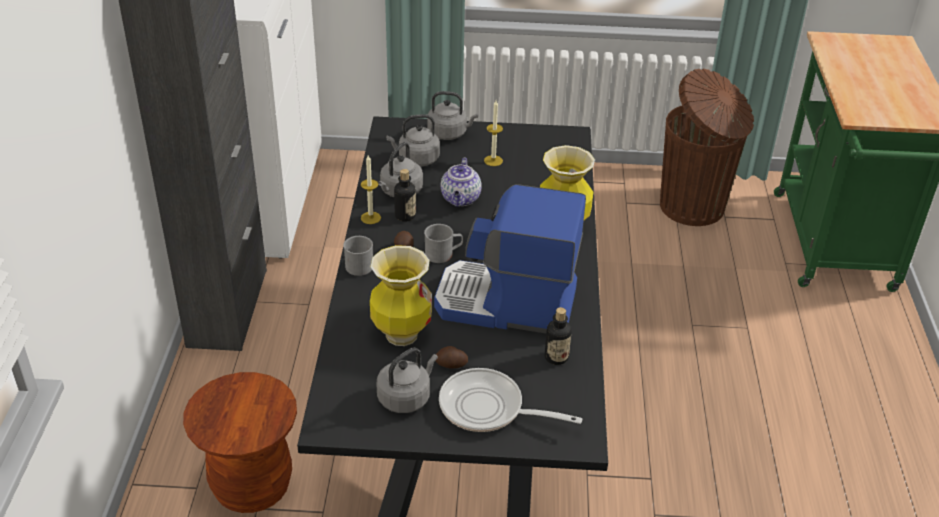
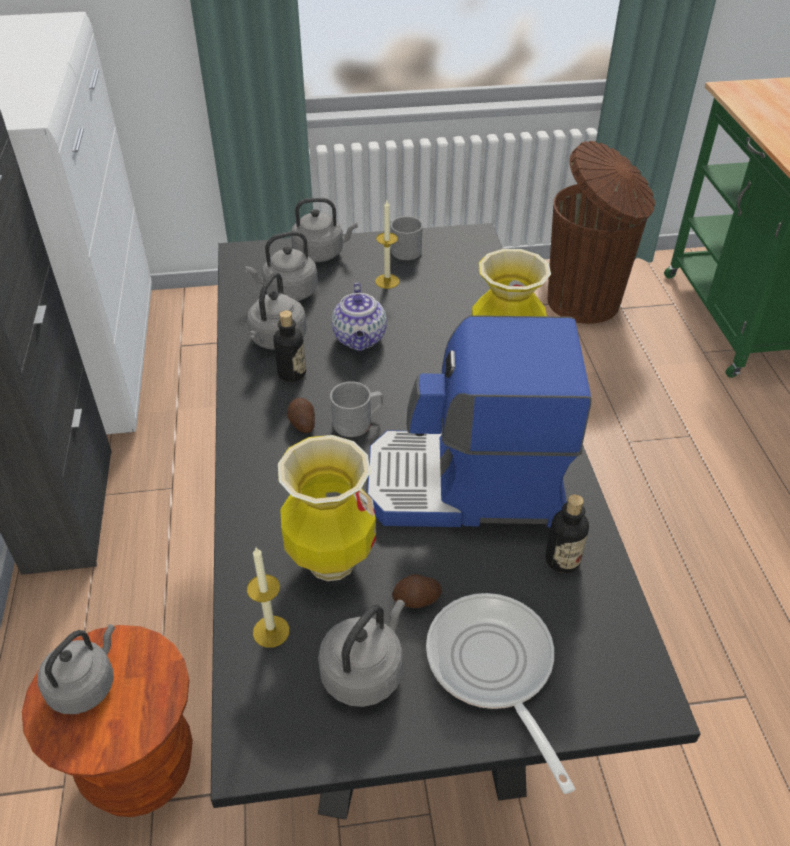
camera: 10 degrees left, 5 degrees up
(227, 403) = (85, 685): none -> grey kettle
(357, 264) = (242, 456): grey mug -> grey mug (403, 249)
(370, 218) = (245, 383): candle -> candle (271, 631)
(488, 409) = (493, 668): frying pan -> frying pan turned 60 degrees clockwise

